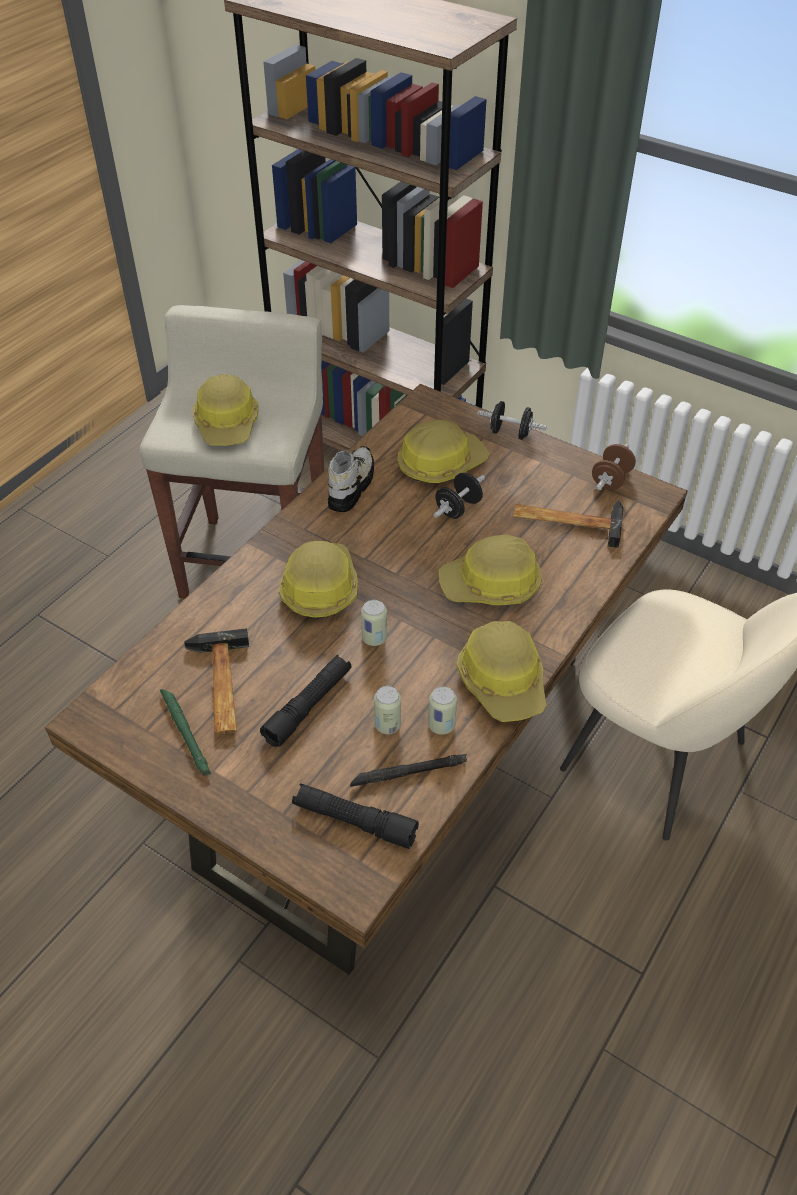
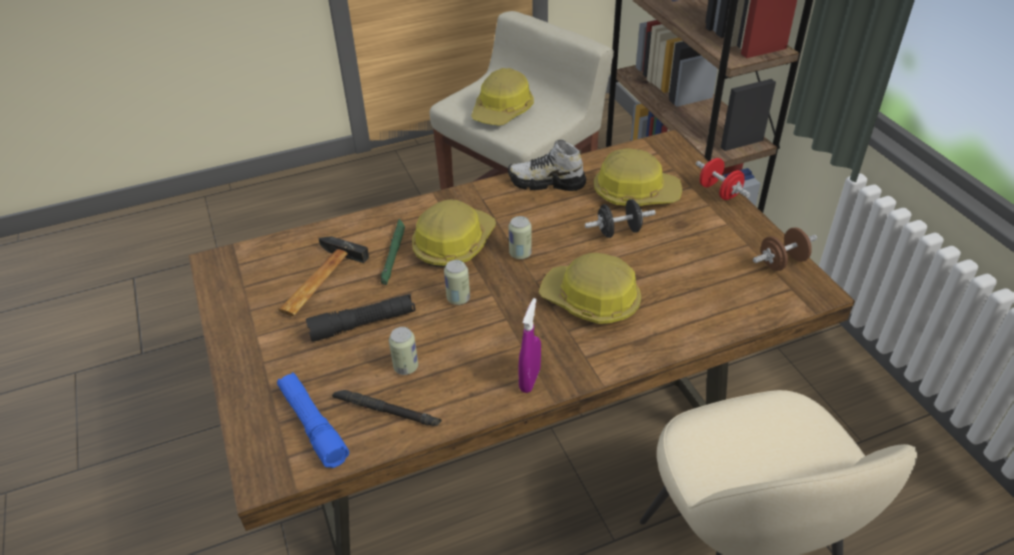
camera: 35 degrees right, 5 degrees down
(185, 734) = (264, 302): green flashlight -> green flashlight (393, 254)
(351, 486) = (546, 183): shoe -> shoe turned 135 degrees counterclockwise
(354, 821) = (312, 425): black flashlight -> blue flashlight
(441, 725) = (446, 389): can -> can (520, 254)
(503, 681) = (530, 380): hard hat -> purple spray bottle
(510, 433) = (719, 192): black dumbbell -> red dumbbell
(567, 520) = (708, 278): hammer -> none

